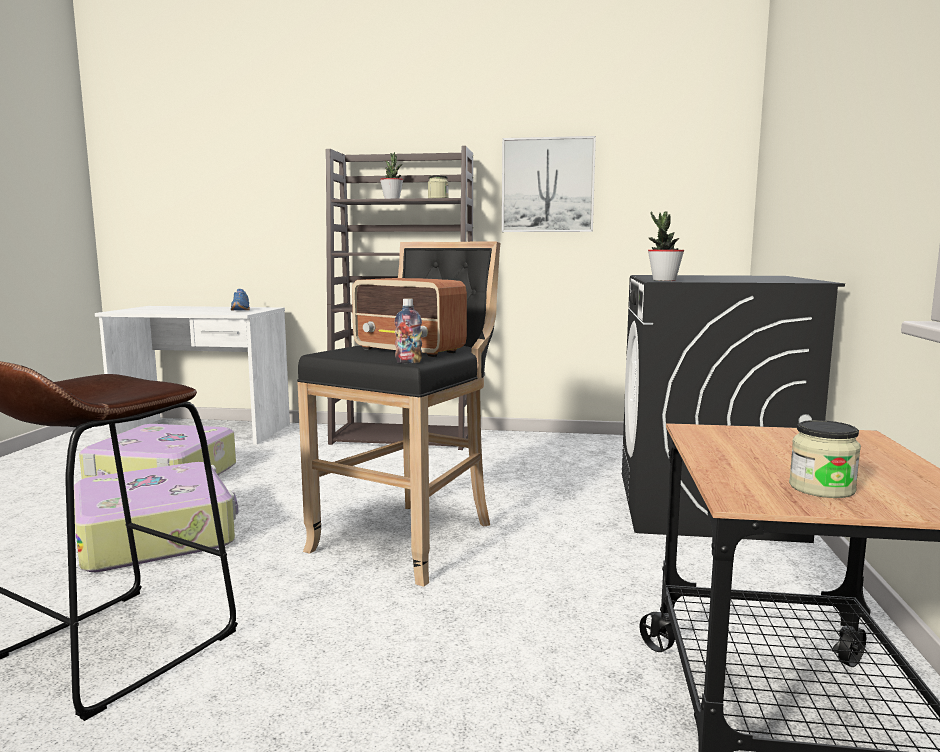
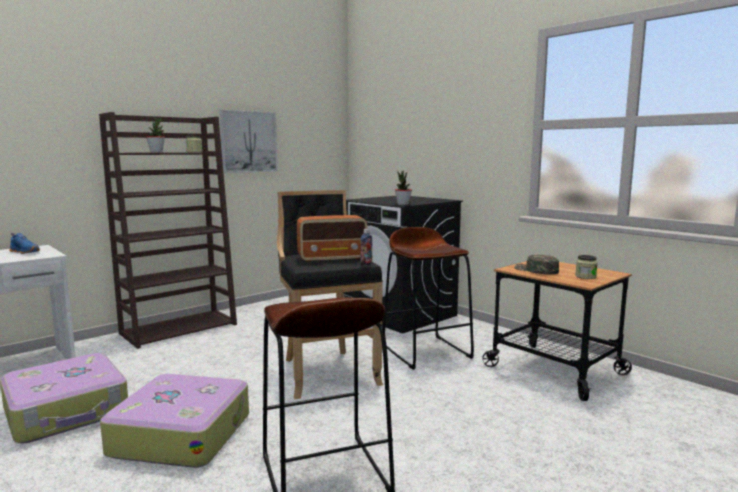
camera: 50 degrees left, 0 degrees up
(604, 573) = (426, 351): none -> brown stool
(747, 446) = (536, 270): none -> green cap

